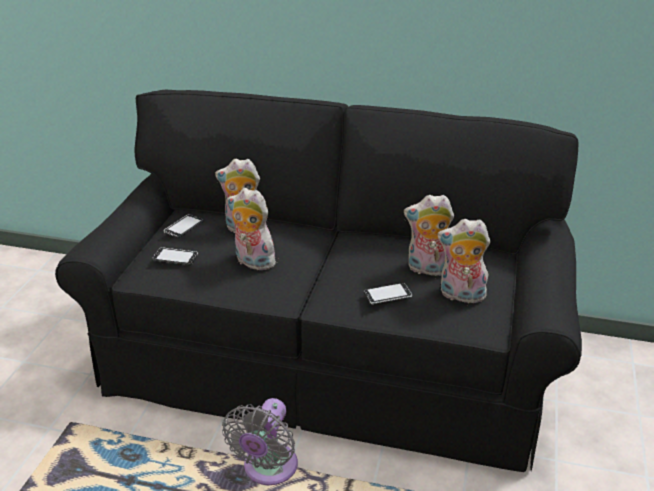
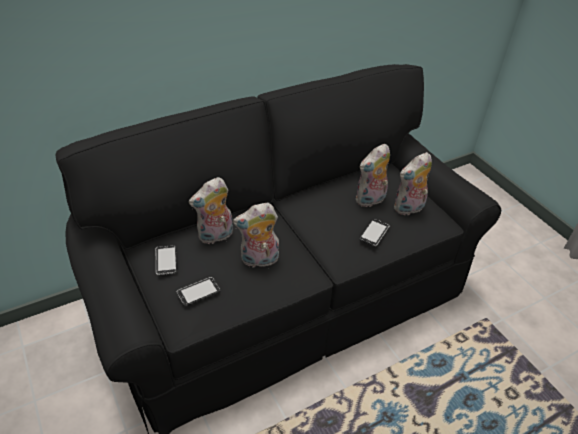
camera: 45 degrees left, 10 degrees up
(268, 470) = (337, 400): grey fan -> none

